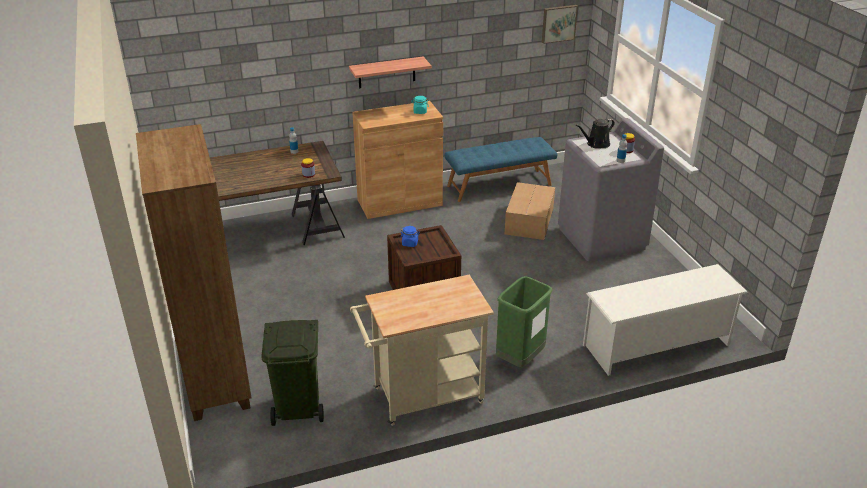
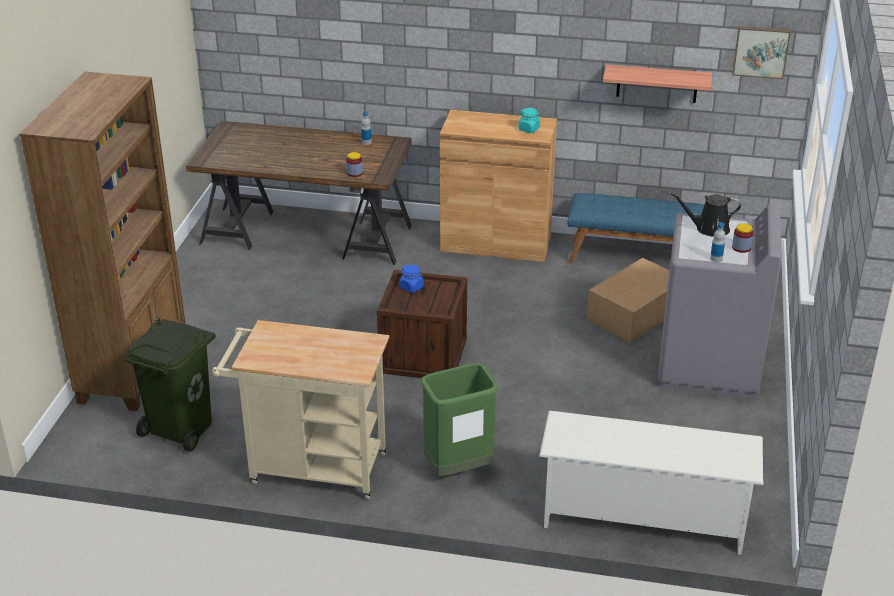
camera: 30 degrees right, 0 degrees up
(386, 72) = (502, 69): shelf -> shelf (657, 83)

